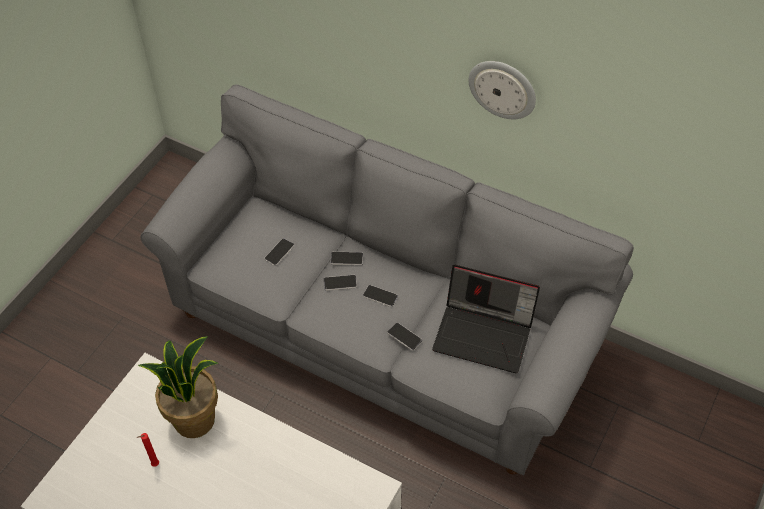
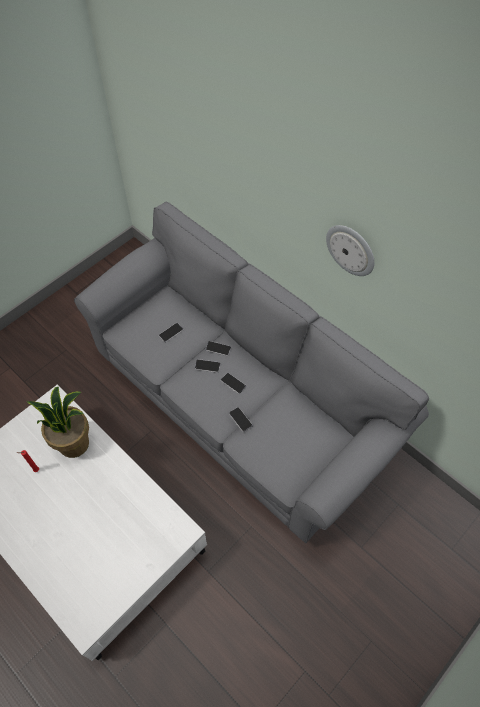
camera: 15 degrees right, 5 degrees up
(484, 334) = (301, 432): laptop -> none

